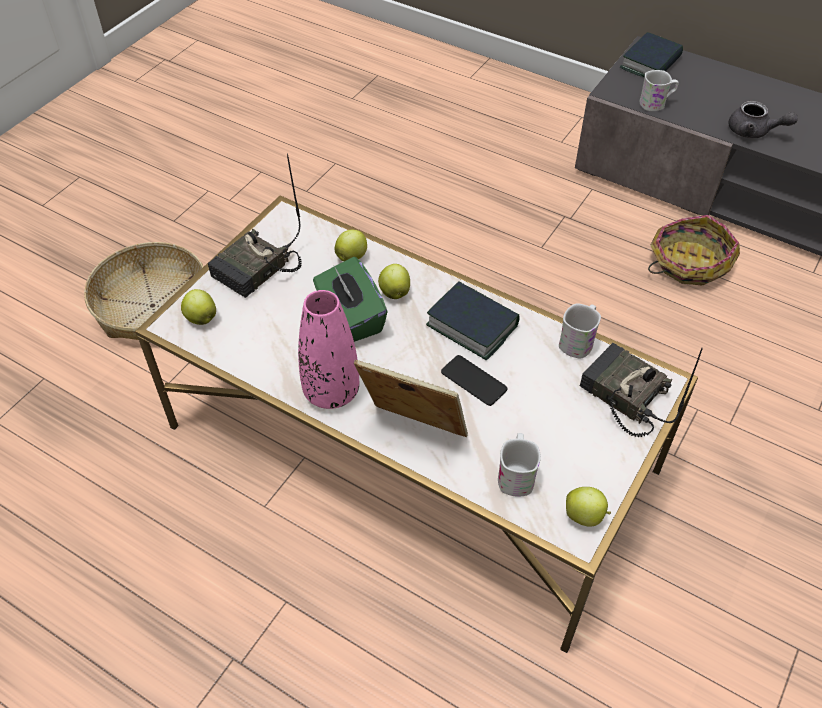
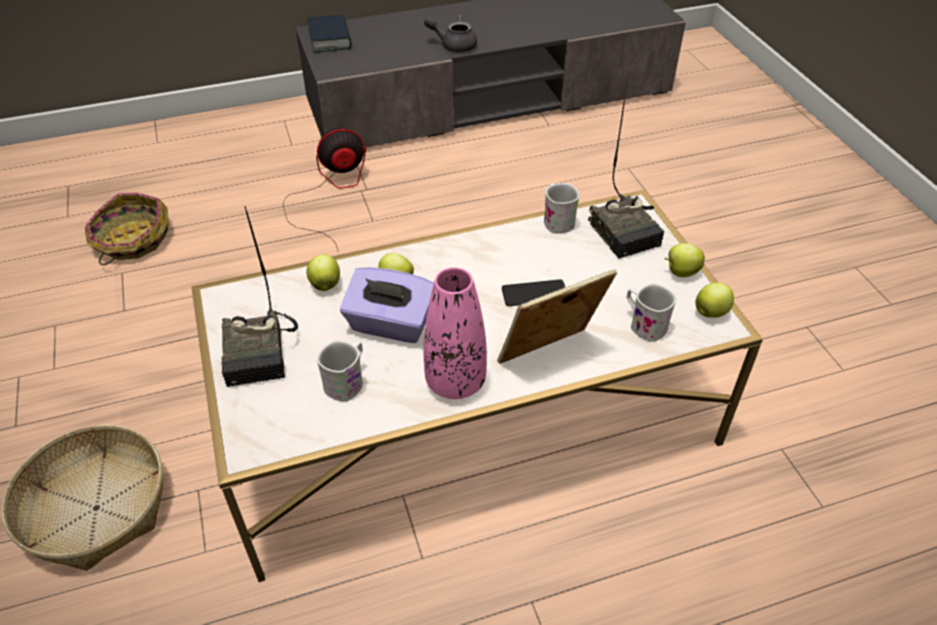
camera: 50 degrees left, 5 degrees down
(201, 318) = (267, 423): apple -> apple (680, 272)
(350, 318) = (390, 324): green tissue box -> purple tissue box
(472, 325) = (480, 262): book -> none
(541, 201) = (331, 191): none -> fan
(622, 396) = (627, 231): radio -> radio turned 105 degrees counterclockwise
(656, 104) = (370, 61): white mug -> white mug (347, 382)
(688, 262) = (476, 166): basket -> basket (131, 240)
(754, 132) = (453, 45): grey teapot -> grey teapot turned 150 degrees counterclockwise

